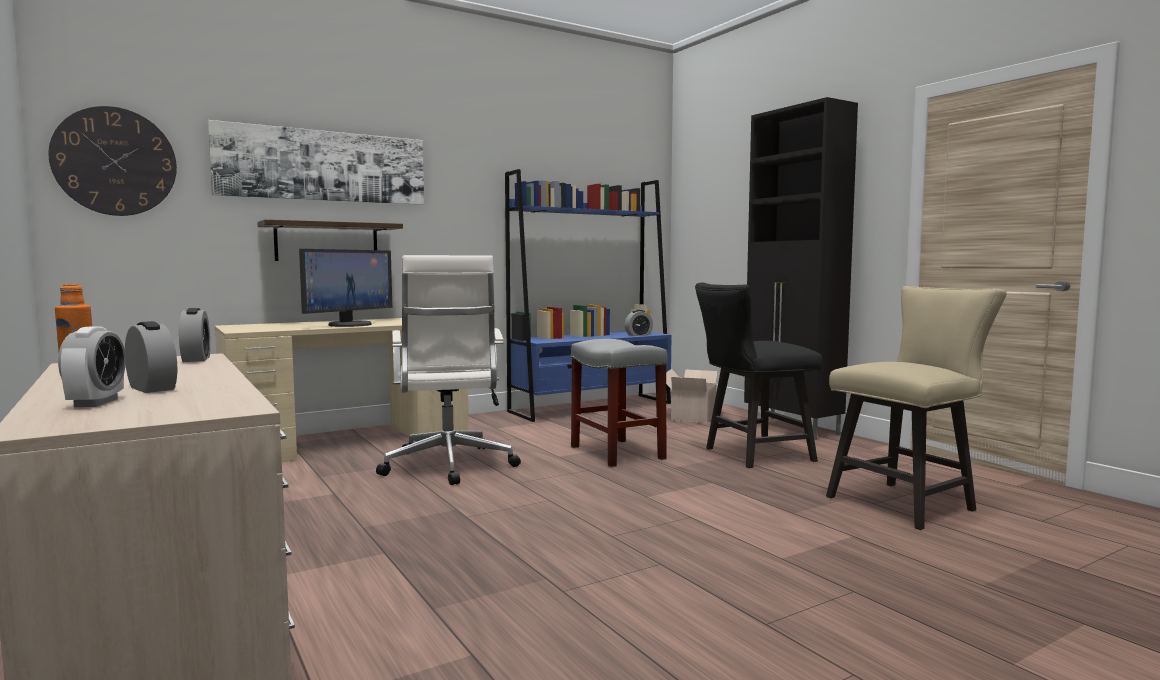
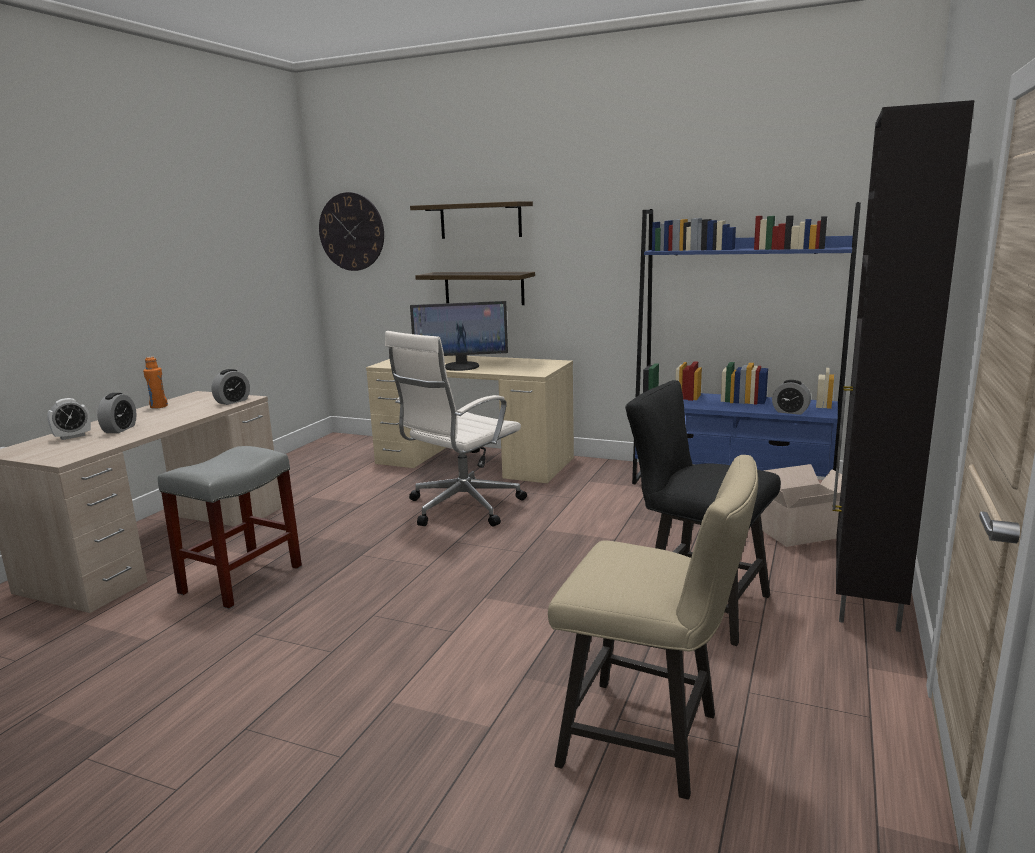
camera: 55 degrees right, 10 degrees up
(323, 166) = (480, 220): picture -> shelf
(618, 453) = (593, 546): grey stool -> grey stool (241, 580)

